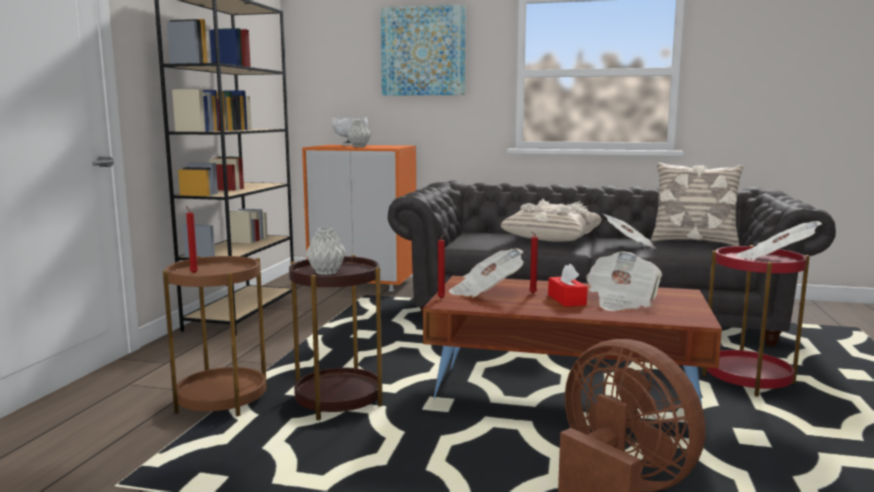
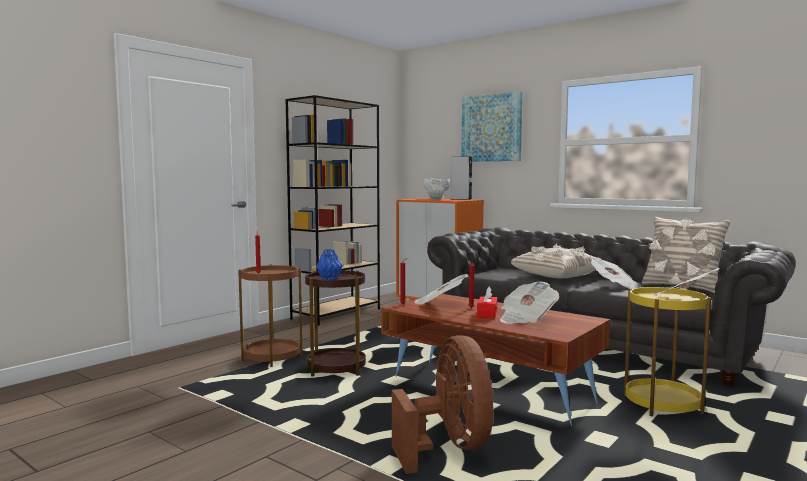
camera: 25 degrees right, 5 degrees down
(326, 273) = (329, 279): grey vase -> blue vase
(387, 145) = (461, 199): none -> grey speaker
(747, 380) = (662, 405): red side table -> yellow side table

